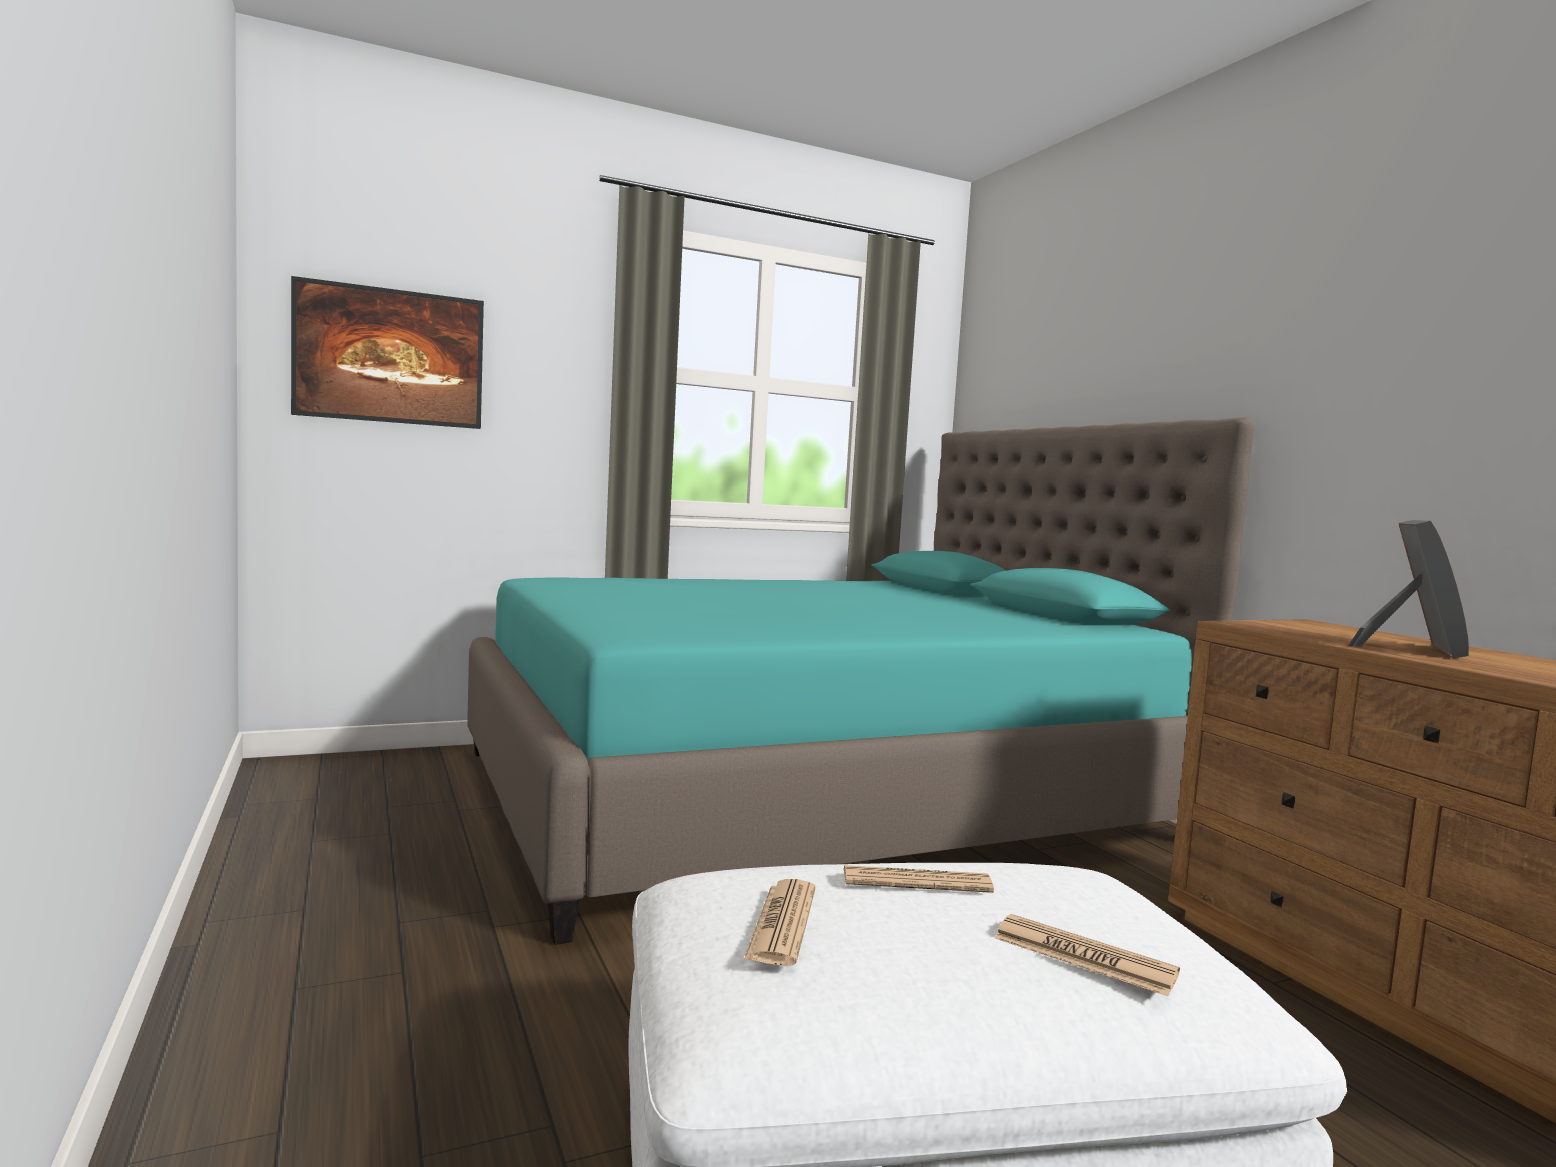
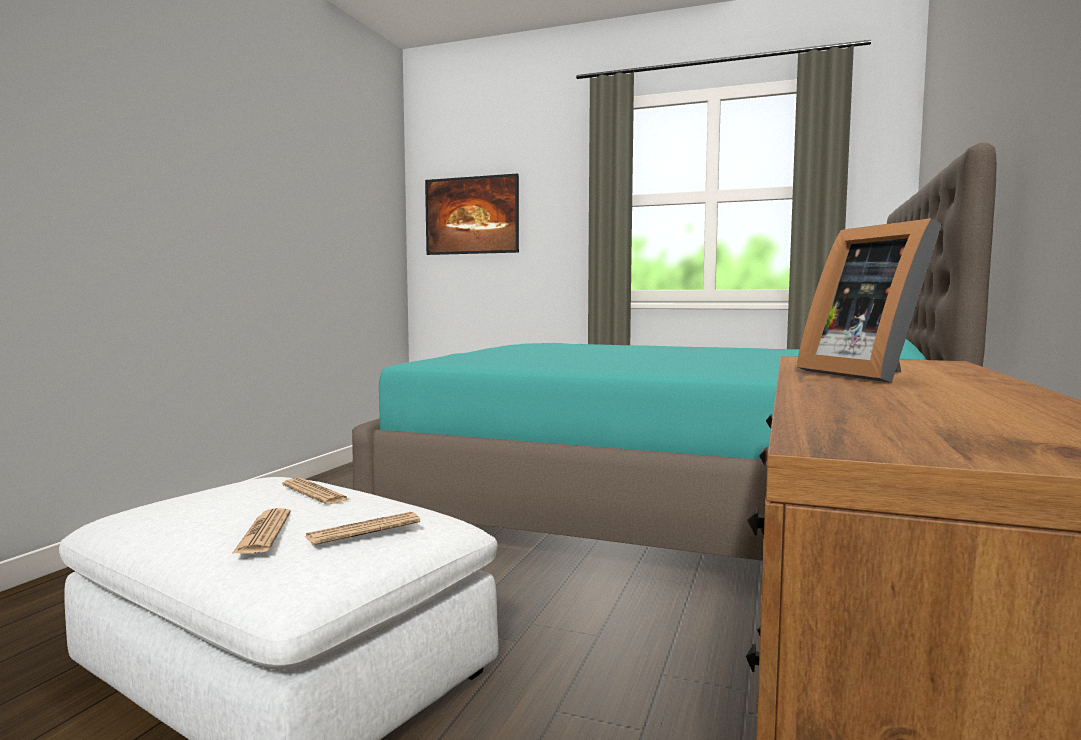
camera: 45 degrees right, 0 degrees up
(782, 923) = (216, 489): newspaper -> newspaper (364, 530)
(1409, 648) = (867, 374): picture frame -> picture frame turned 90 degrees clockwise

